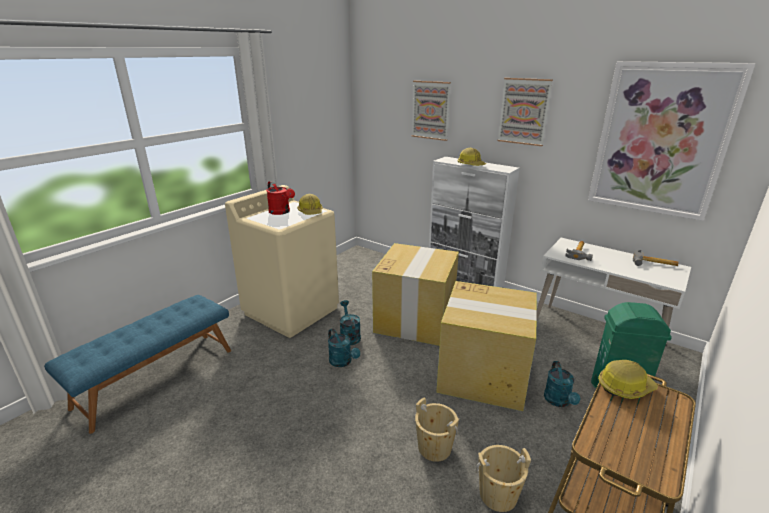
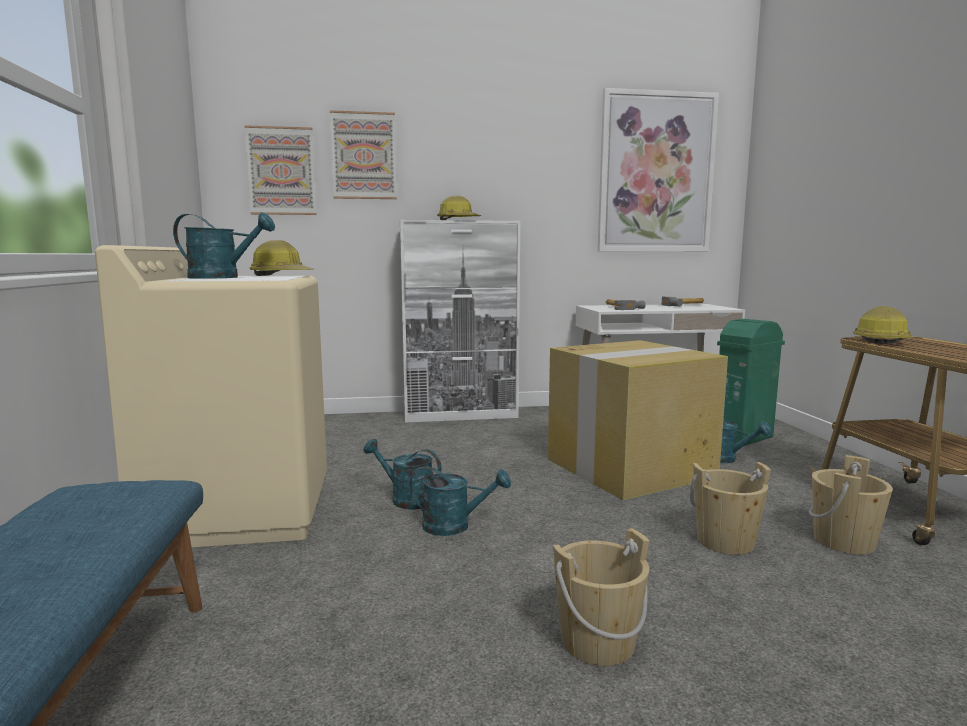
camera: 45 degrees left, 15 degrees down
(281, 212) = (223, 277): red watering can -> turquoise watering can
(298, 447) = (597, 641): none -> beige bucket
(415, 319) = (463, 455): cardboard box -> none
(524, 111) = (506, 150): picture -> picture (281, 171)

